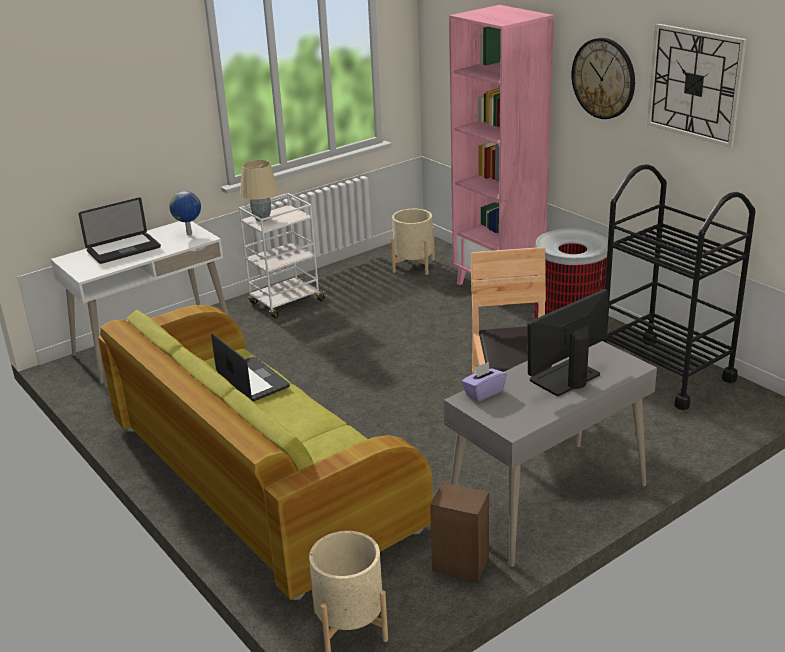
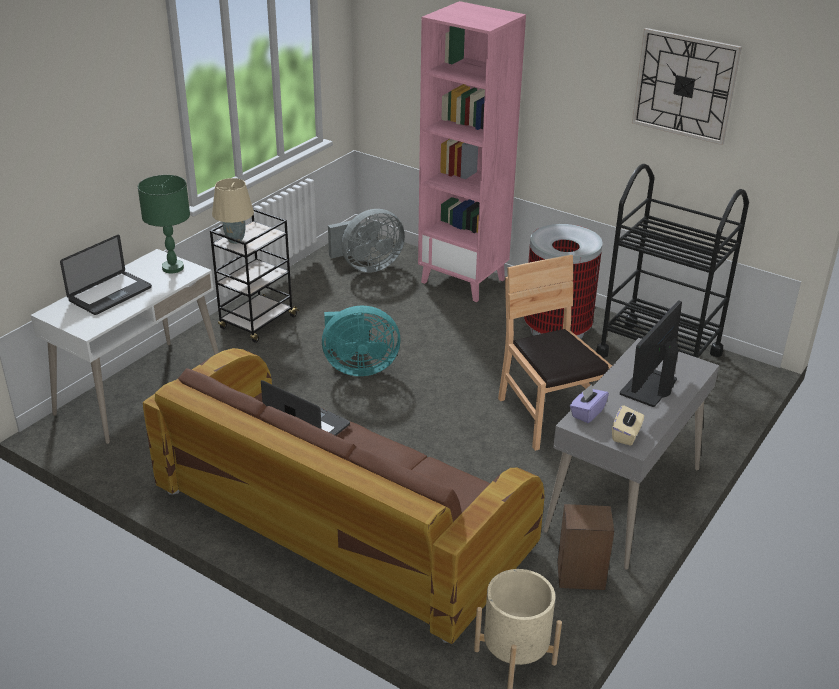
camera: 20 degrees left, 5 degrees up
(189, 234) = (173, 268): globe -> green table lamp
(259, 476) = (340, 520): green sofa -> brown sofa
(286, 302) = (257, 323): white cart -> black cart
(354, 349) = (358, 367): none -> turquoise fan
(413, 266) = (367, 266): beige planter -> grey fan
(510, 417) = (626, 435): none -> beige tissue box
(603, 78) = (582, 77): wall clock -> none

